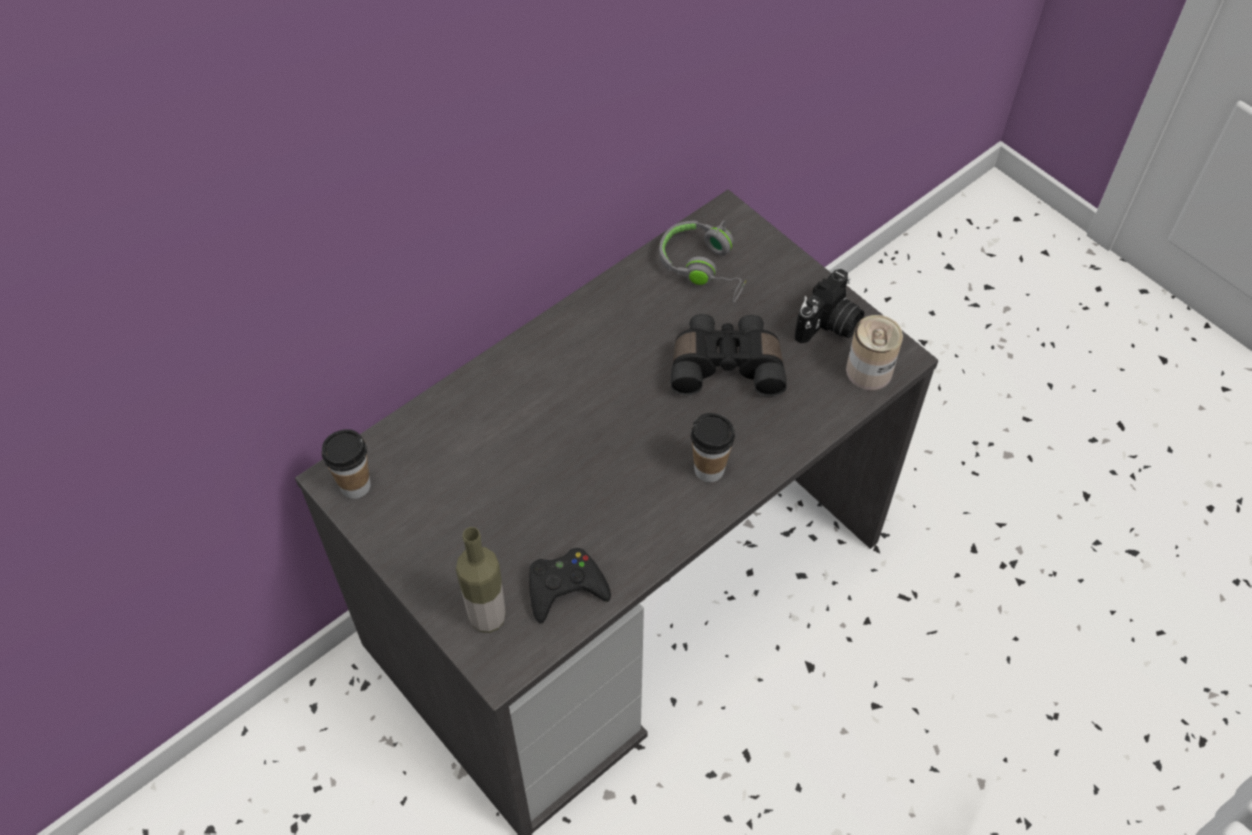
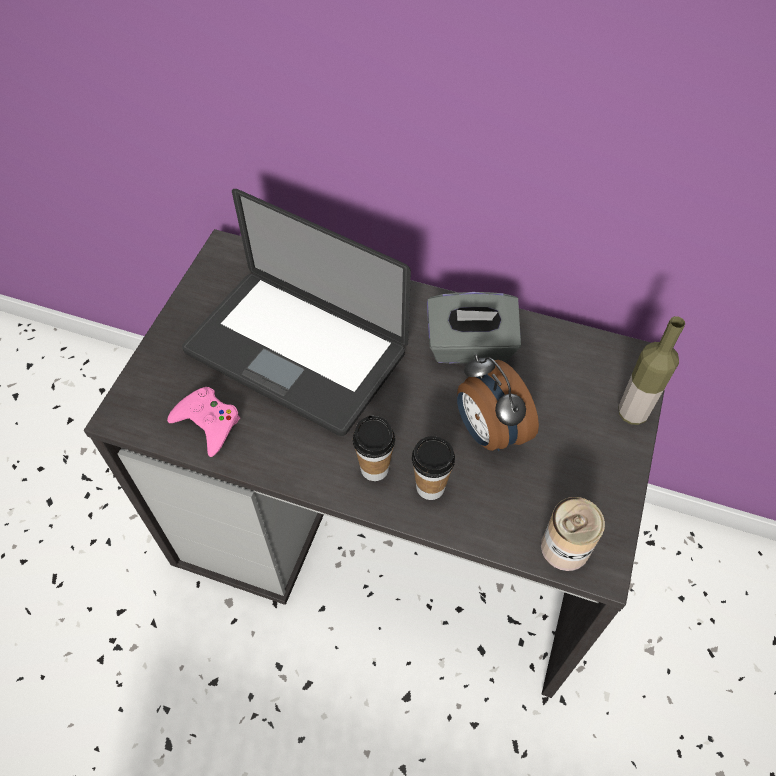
camera: 60 degrees right, 0 degrees up
(355, 485) = (225, 261): cup -> cup (430, 487)
(487, 618) = (157, 387): bottle -> bottle (632, 413)
(530, 474) = (295, 352): none -> laptop
(565, 588) = (208, 423): black game controller -> pink game controller
(626, 329) = (470, 347): none -> grey tissue box
(704, 267) = (574, 370): grey headphones -> none
(726, 364) = (488, 431): black binoculars -> alarm clock
(829, 325) = (590, 491): camera -> none

